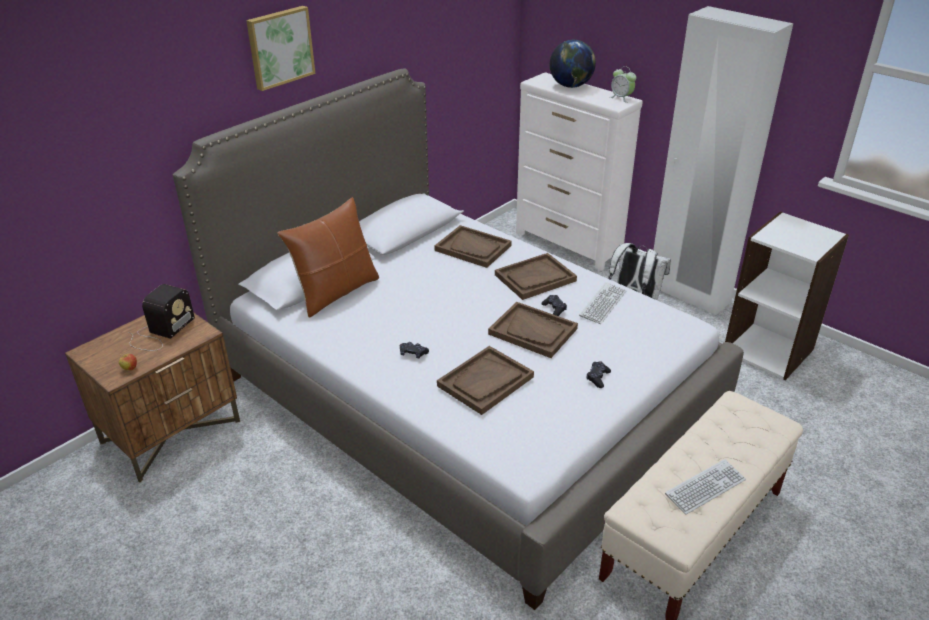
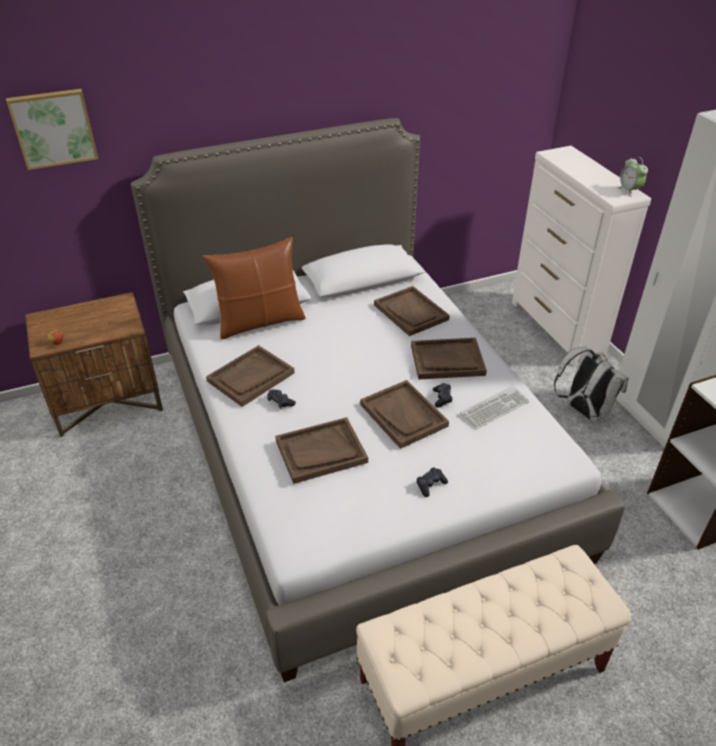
camera: 25 degrees right, 5 degrees up
(160, 332) = (101, 318): radio -> none
(279, 47) = (258, 79): picture -> picture (53, 128)
(367, 341) = (251, 377): none -> brown tray
(571, 86) = (585, 166): globe -> none
(705, 487) = (470, 640): keyboard -> none

